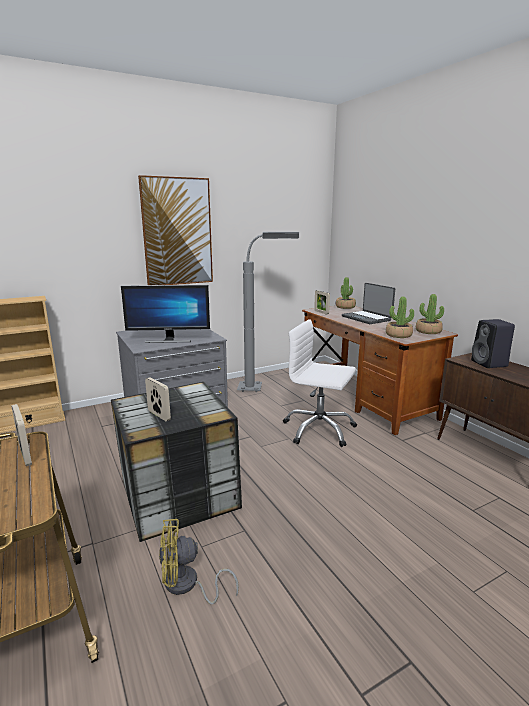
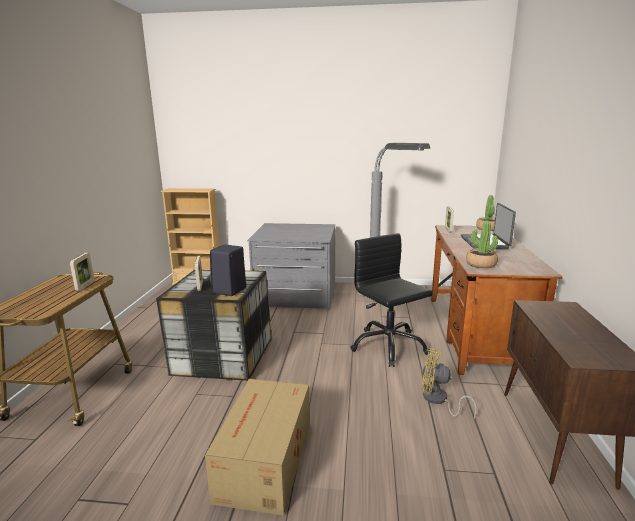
camera: 35 degrees right, 0 degrees up
(169, 340) = (286, 235): monitor -> none
(177, 232) = (322, 142): picture -> none
(187, 586) = (160, 412): yellow fan -> yellow fan (438, 400)
(319, 429) = (388, 346): white office chair -> black office chair
(354, 576) = (264, 462): none -> cardboard box
(428, 331) = (527, 267): potted plant -> none
(490, 364) = (561, 317): black speaker -> black speaker (229, 291)

